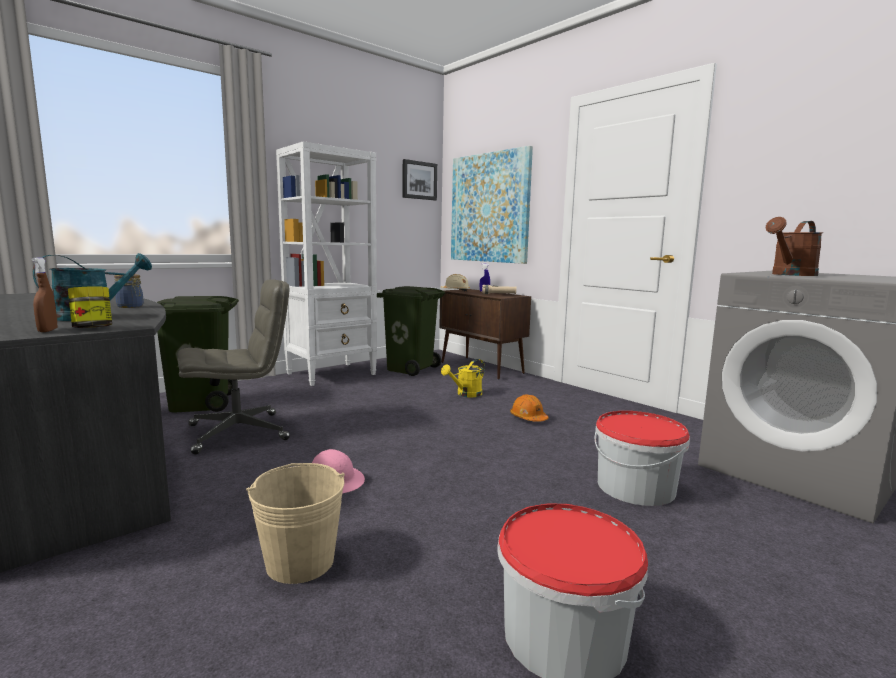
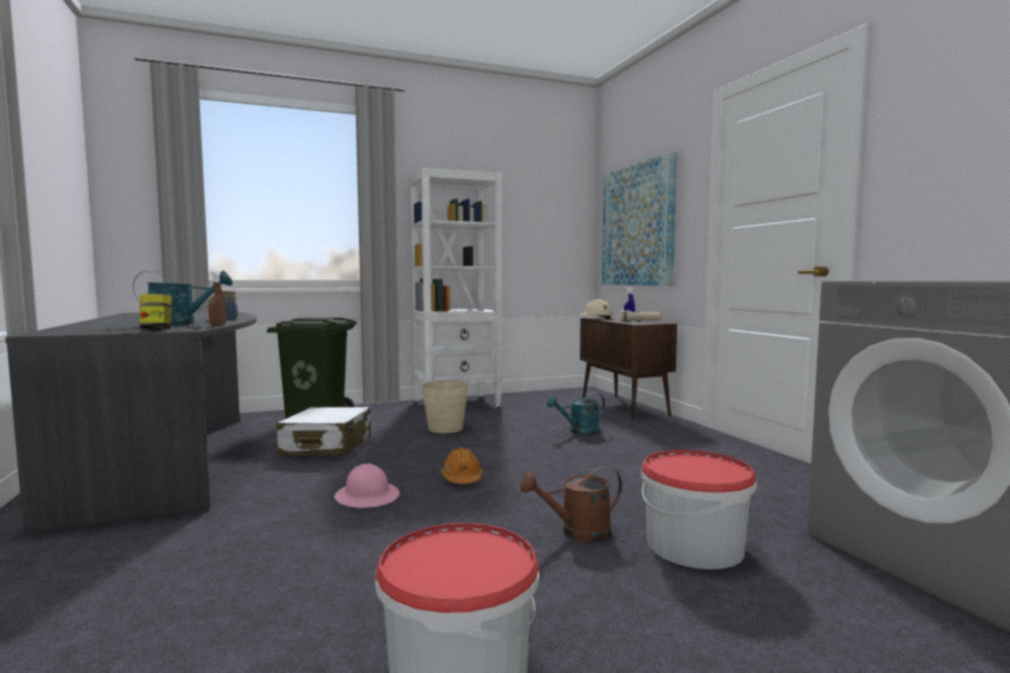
camera: 20 degrees right, 5 degrees down
(47, 330) = (123, 330): brown spray bottle -> brown spray bottle (218, 325)
(239, 432) = (326, 446): grey office chair -> white suitcase
(300, 562) = (277, 559): beige bucket -> beige bucket (445, 428)
(410, 368) = (542, 403): green trash can -> none
(419, 180) = (567, 200): picture -> none
(466, 394) = (579, 432): yellow watering can -> turquoise watering can
(528, 418) = (629, 461): orange hard hat -> orange hard hat (462, 479)
(790, 275) = (921, 279): brown watering can -> brown watering can (577, 532)

